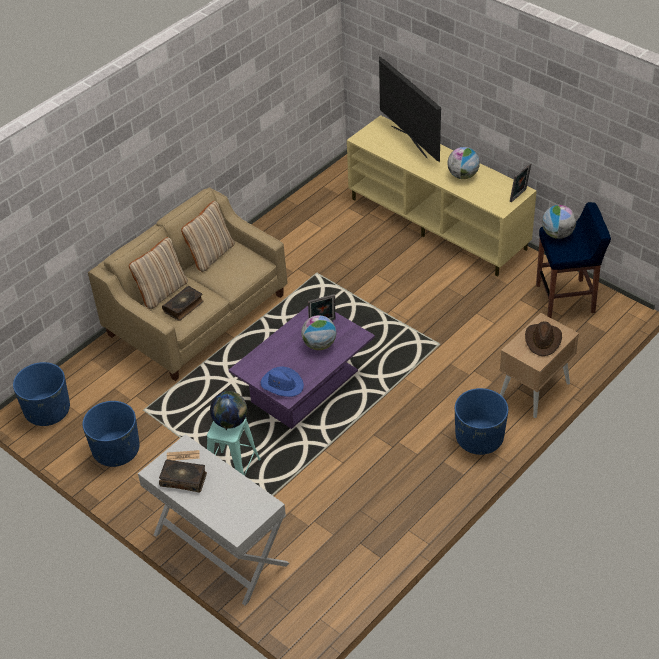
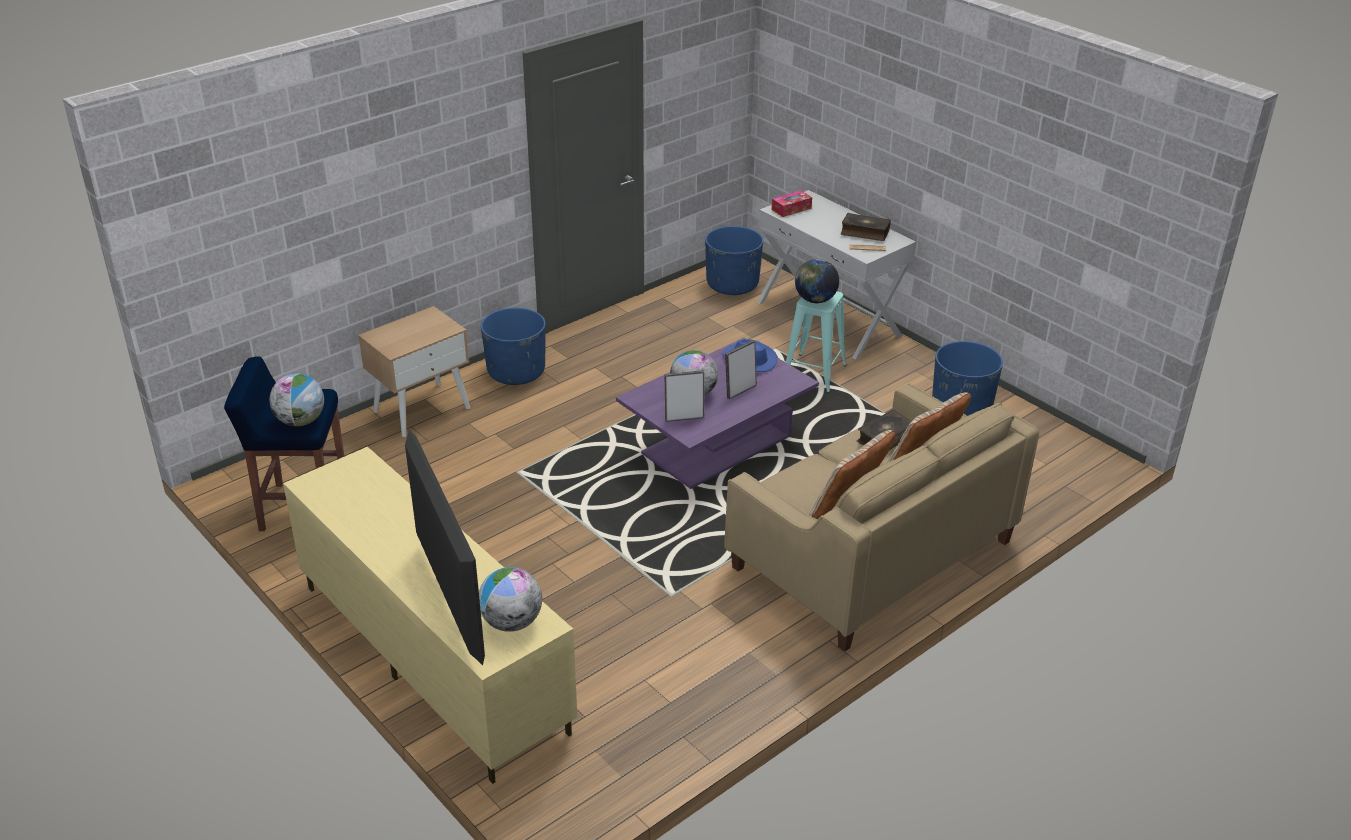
camera: 175 degrees left, 10 degrees down
(47, 411) = (1067, 457): blue planter -> blue planter (732, 285)
(253, 508) = (791, 209): none -> tissue box
(463, 175) = (388, 523): globe -> globe (511, 622)
(519, 196) = (318, 477): picture frame -> picture frame (740, 390)
(543, 340) = (408, 332): brown hat -> none

